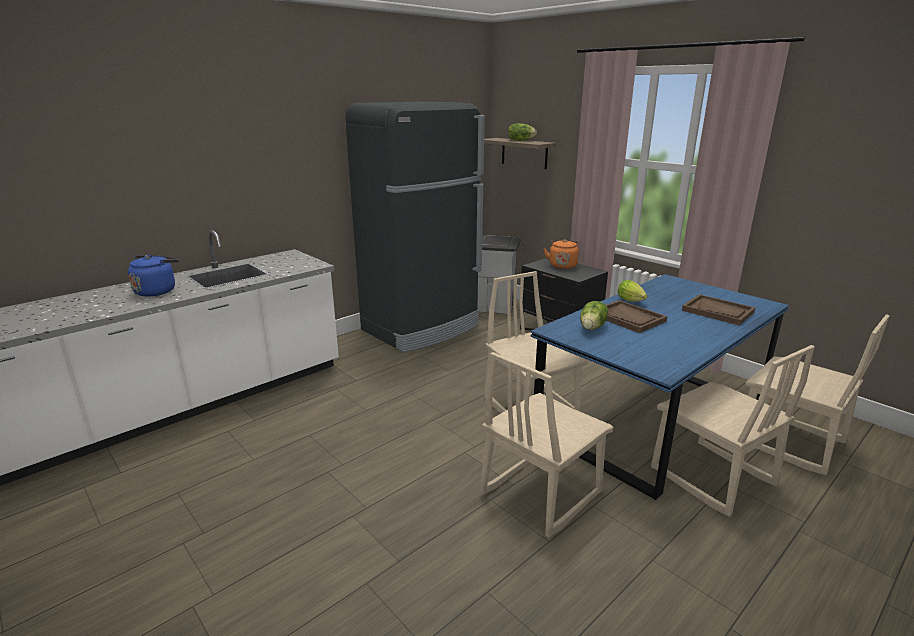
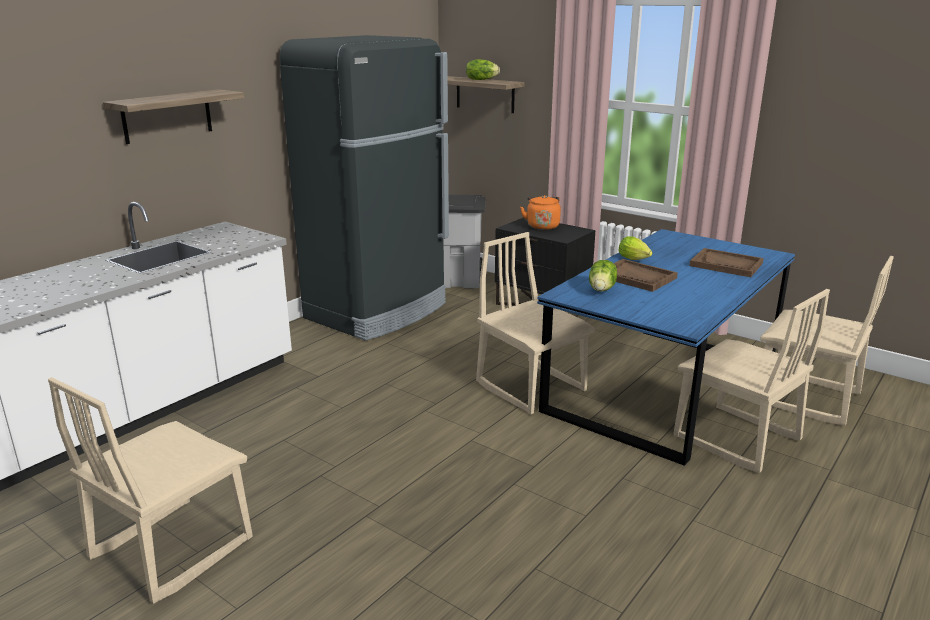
camera: 10 degrees left, 0 degrees up
(157, 291) = (80, 279): blue kettle -> none
(246, 162) = (167, 116): none -> shelf
(539, 493) = (564, 471): beige chair -> beige chair (171, 548)

